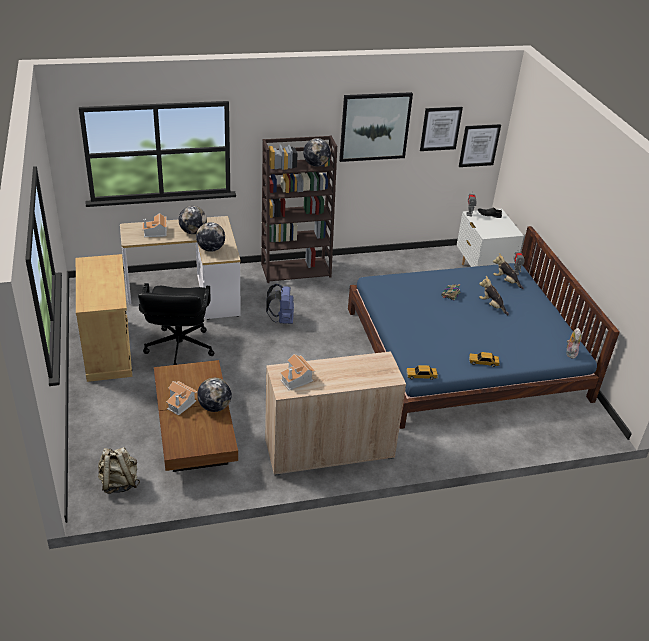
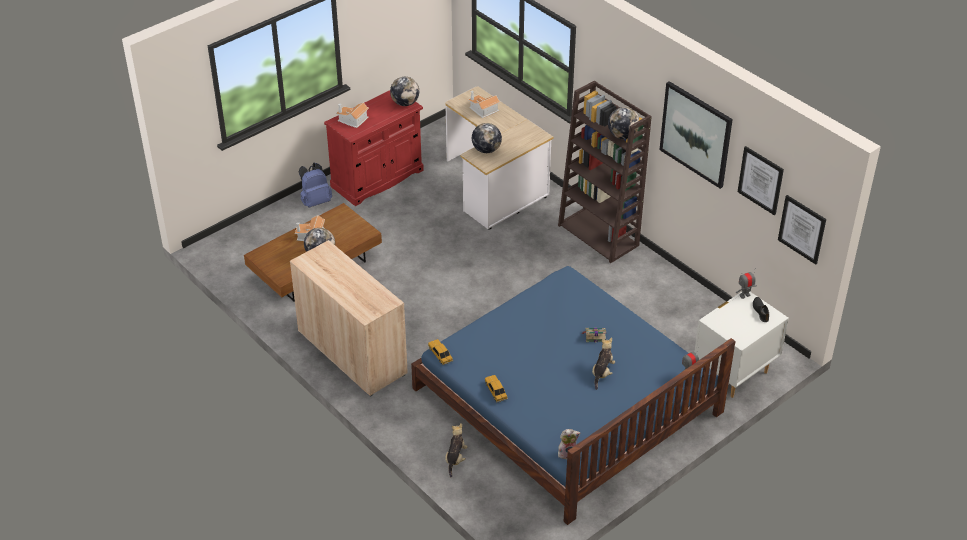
camera: 65 degrees right, 5 degrees up
(108, 350) = (377, 178): beige cabinet -> red cabinet
(119, 483) = (235, 254): beige backpack -> none
(179, 348) = (412, 214): black office chair -> none
(193, 232) = (504, 129): globe -> globe (405, 103)
(282, 320) = (507, 257): blue backpack -> blue backpack (315, 201)
(296, 379) = (322, 262): toy house -> toy house (352, 120)
(506, 281) = (662, 372): plush toy -> plush toy (455, 459)

